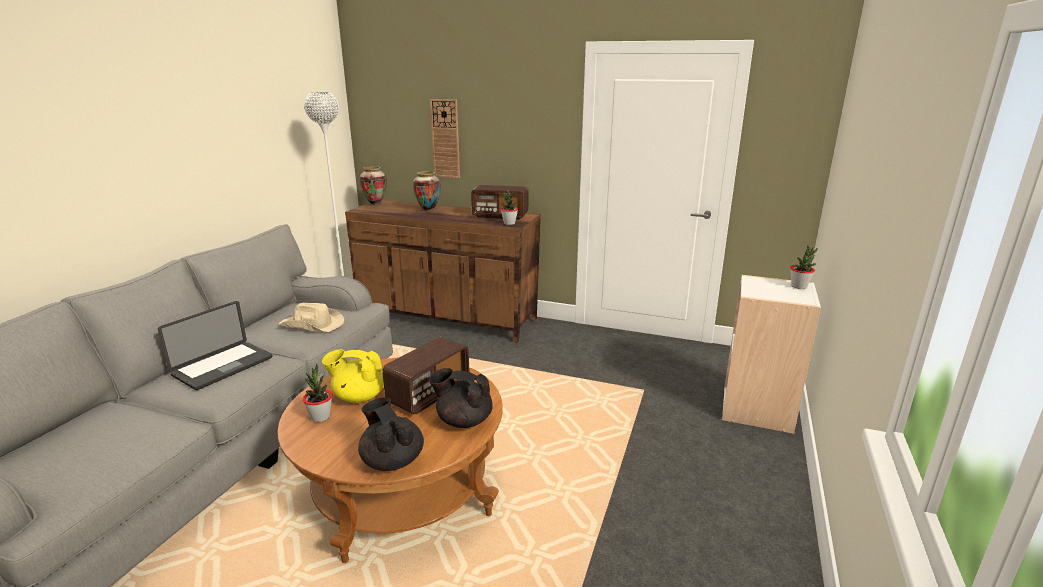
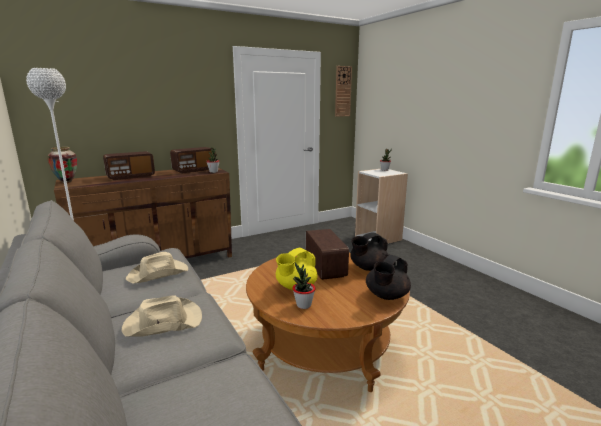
camera: 50 degrees left, 5 degrees down
(223, 366) = (162, 322): laptop -> beige hat
(392, 460) = (386, 296): black teapot -> black teapot turned 60 degrees counterclockwise
(428, 210) = (131, 177): vase -> radio
(445, 139) = (126, 117): wall clock -> wall clock (343, 91)

